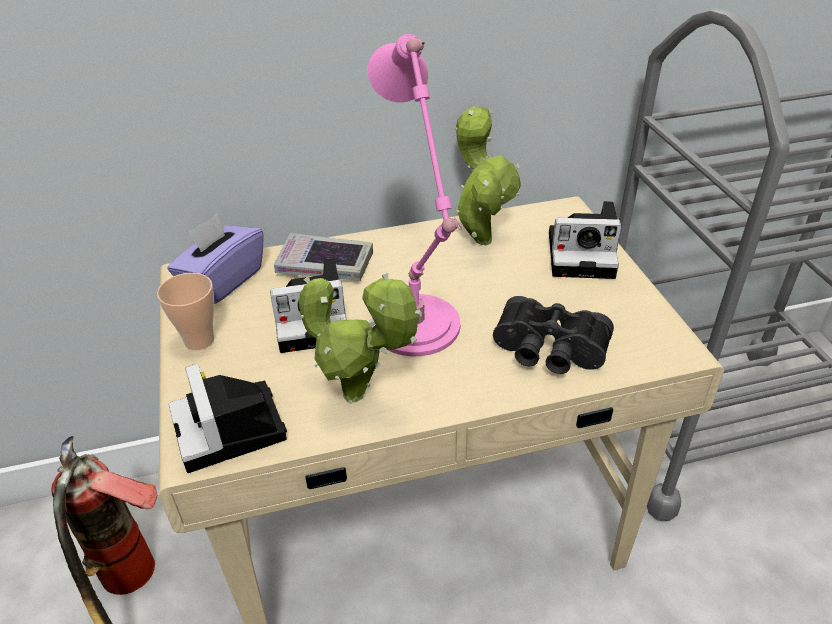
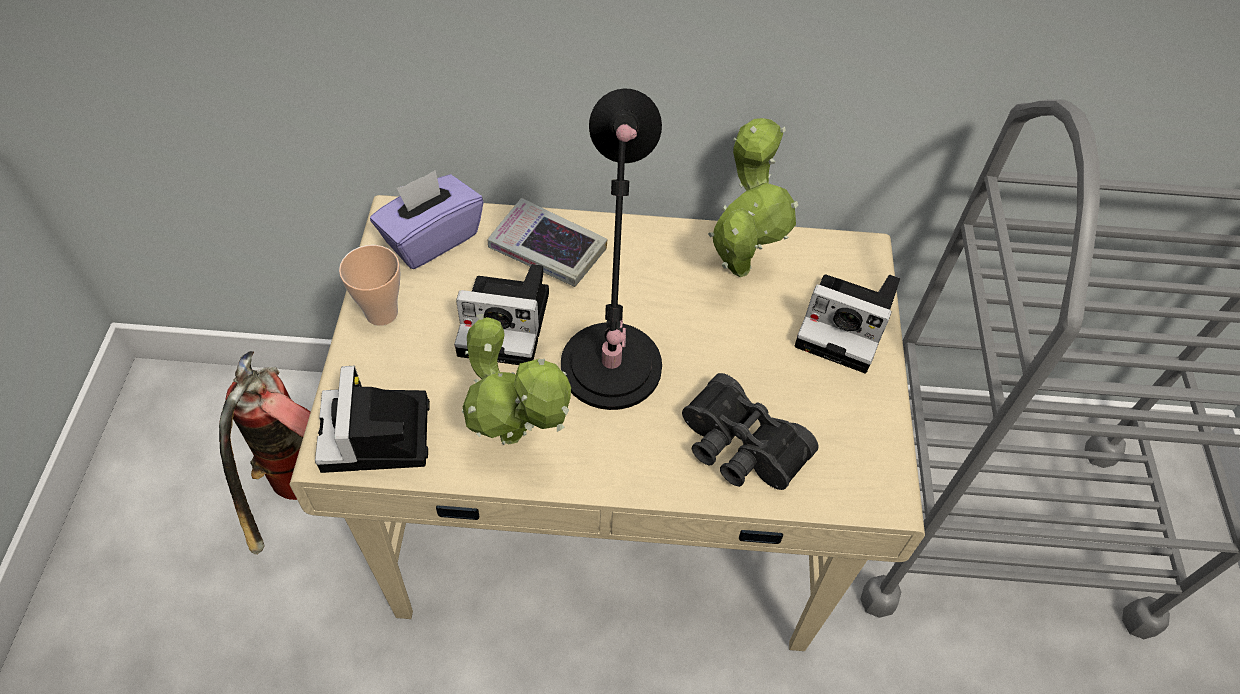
camera: 15 degrees right, 15 degrees up
(417, 331) = (610, 374): pink table lamp -> black table lamp

